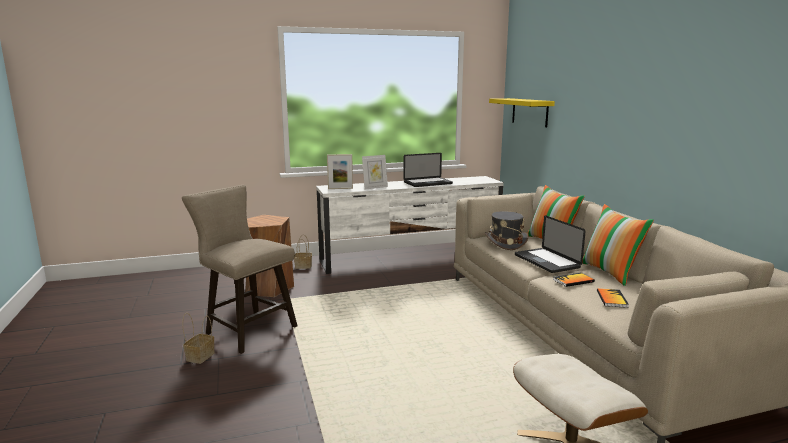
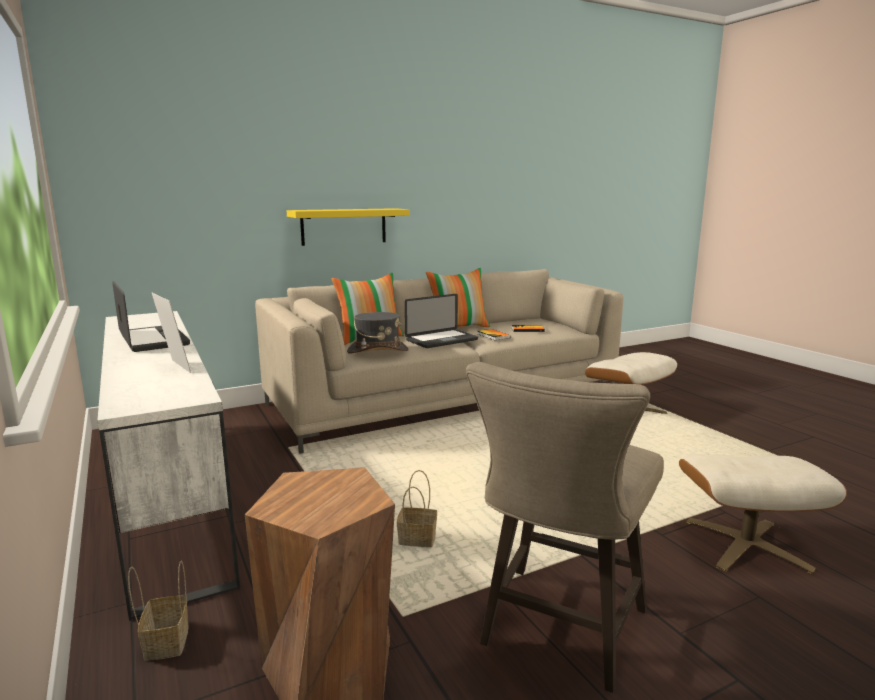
camera: 100 degrees left, 0 degrees up
(200, 356) = (694, 661): basket -> basket (416, 540)
(264, 413) = (746, 545): none -> beige ottoman
(340, 188) = (167, 391): picture frame -> none
(529, 112) = (157, 195): yellow shelf -> yellow shelf (344, 226)

